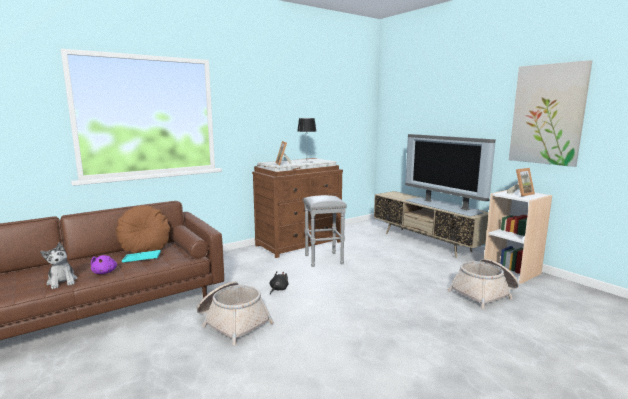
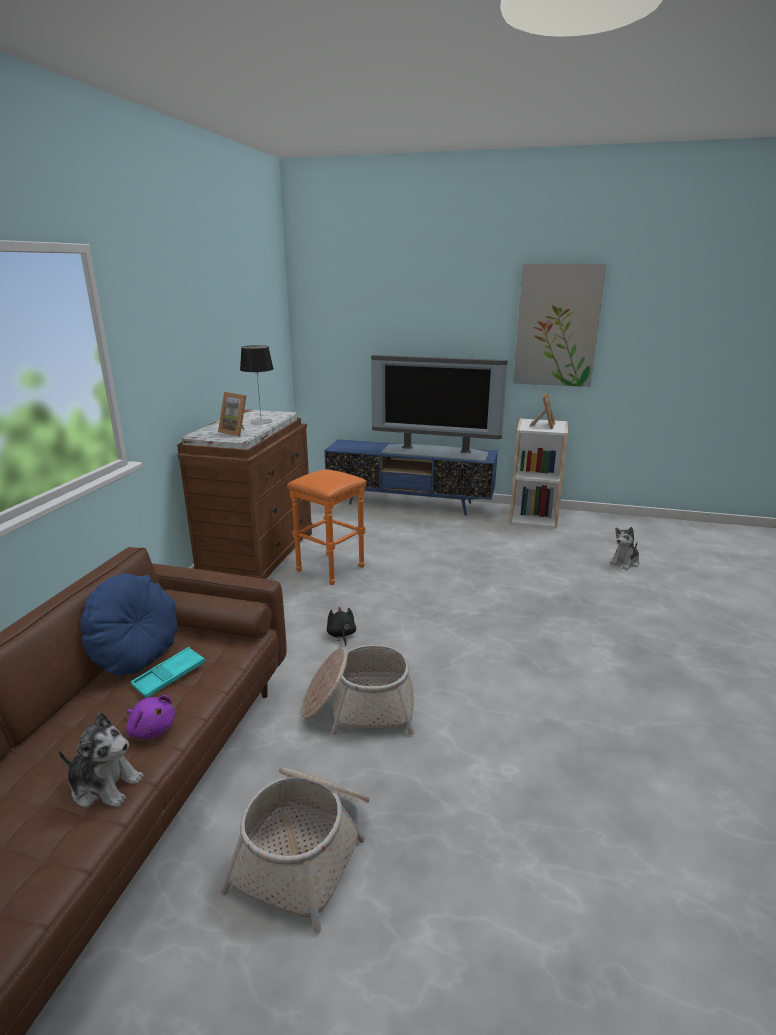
camera: 40 degrees left, 10 degrees up
(145, 250) = (138, 659): brown pillow -> blue pillow
(324, 259) = (330, 567): grey stool -> orange stool
(426, 242) = (410, 503): beige tv stand -> blue tv stand
(484, 293) = (545, 551): basket -> basket (306, 849)
(549, 323) = (625, 562): none -> plush toy

